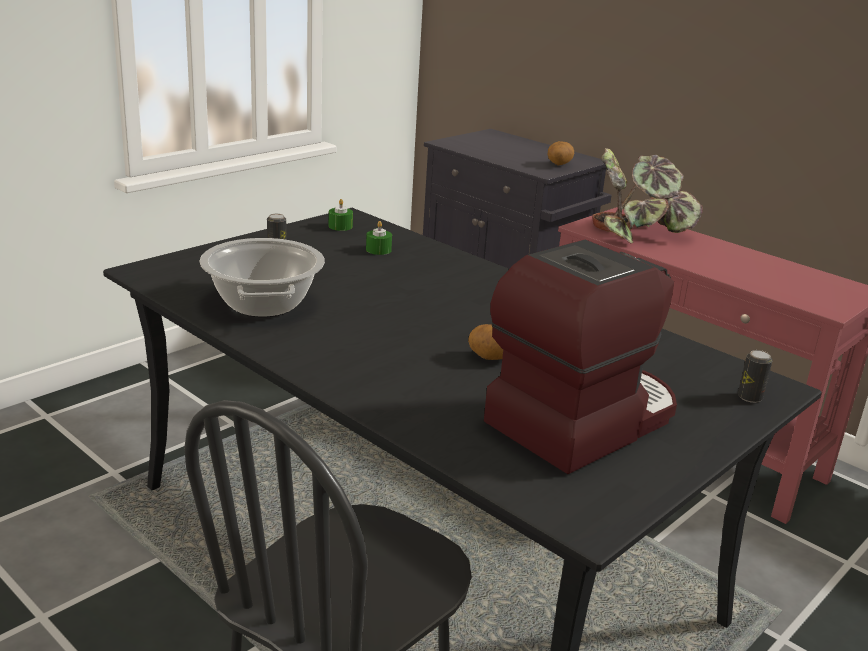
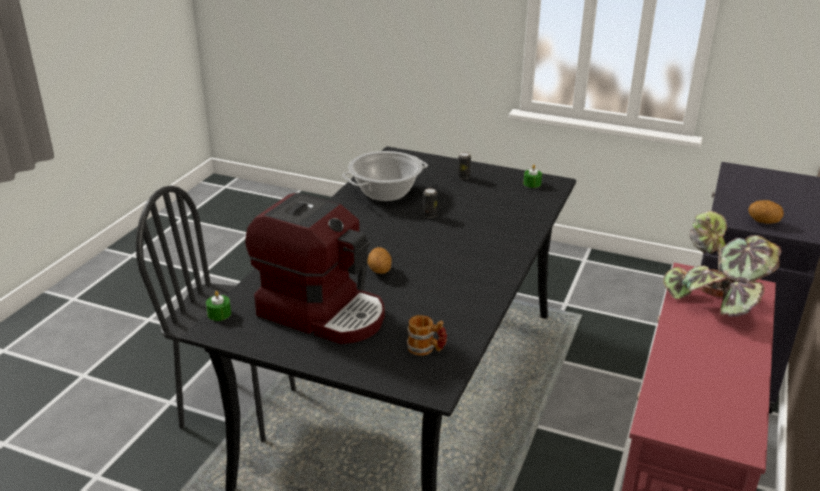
camera: 70 degrees right, 5 degrees up
(378, 250) = (507, 204): green candle -> green candle (219, 314)
(695, 373) = (426, 349): none -> mug
(750, 397) = (406, 375): can -> can (429, 215)

